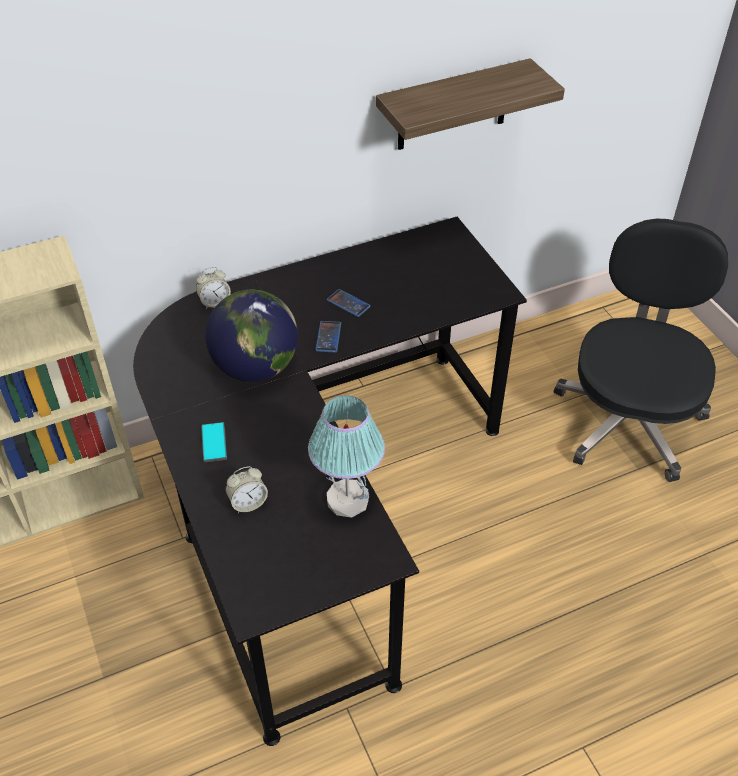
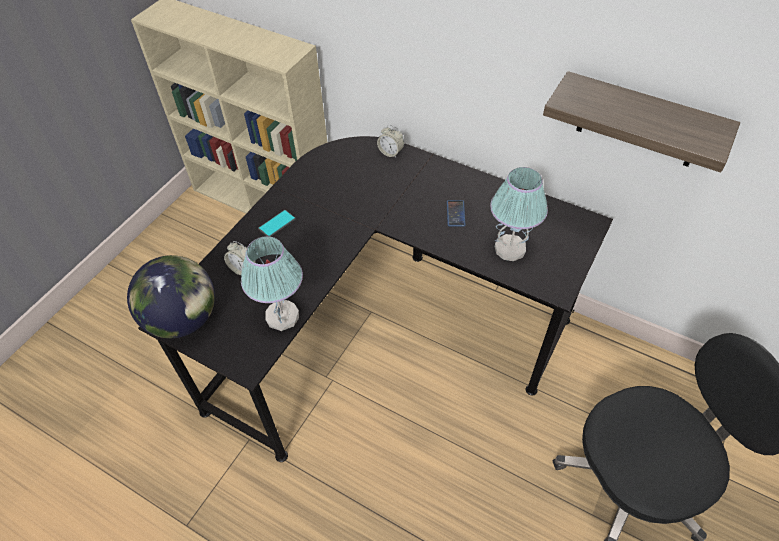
camera: 55 degrees right, 5 degrees up
(256, 367) = (355, 204): globe -> globe (183, 319)
(328, 337) = (414, 222): phone -> none
(427, 293) = (510, 248): none -> table lamp

